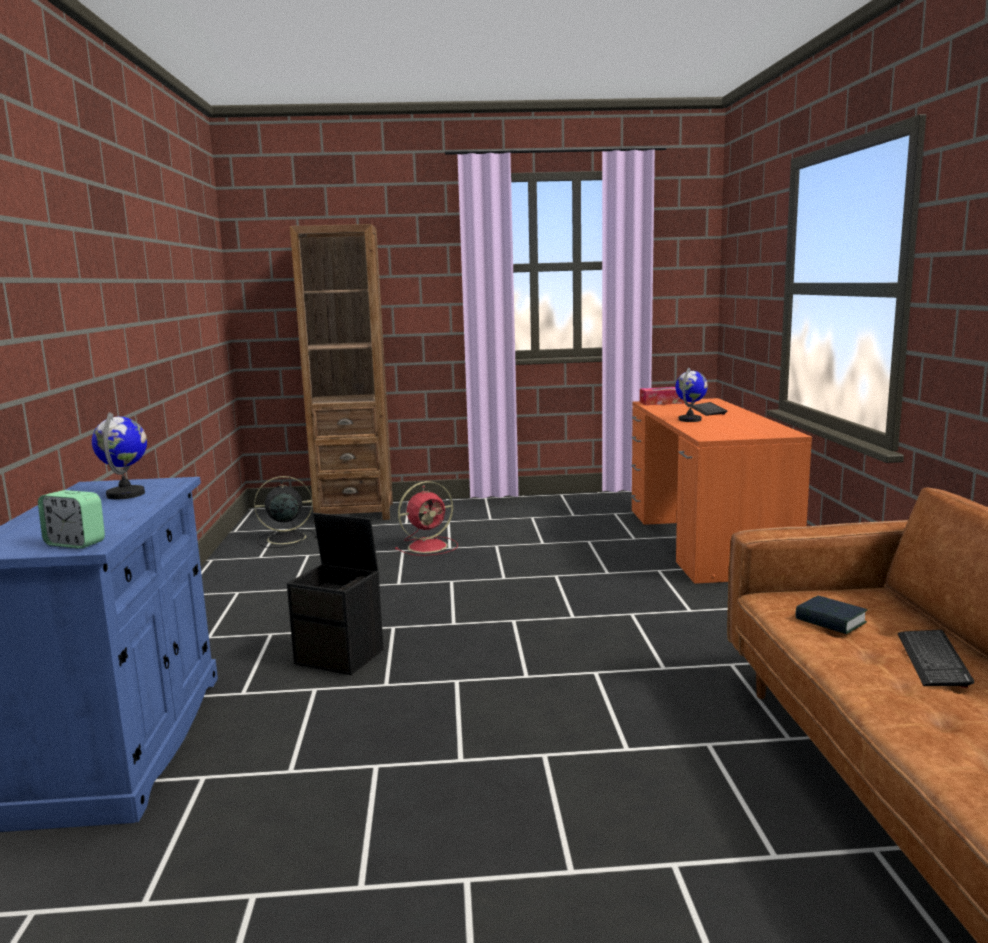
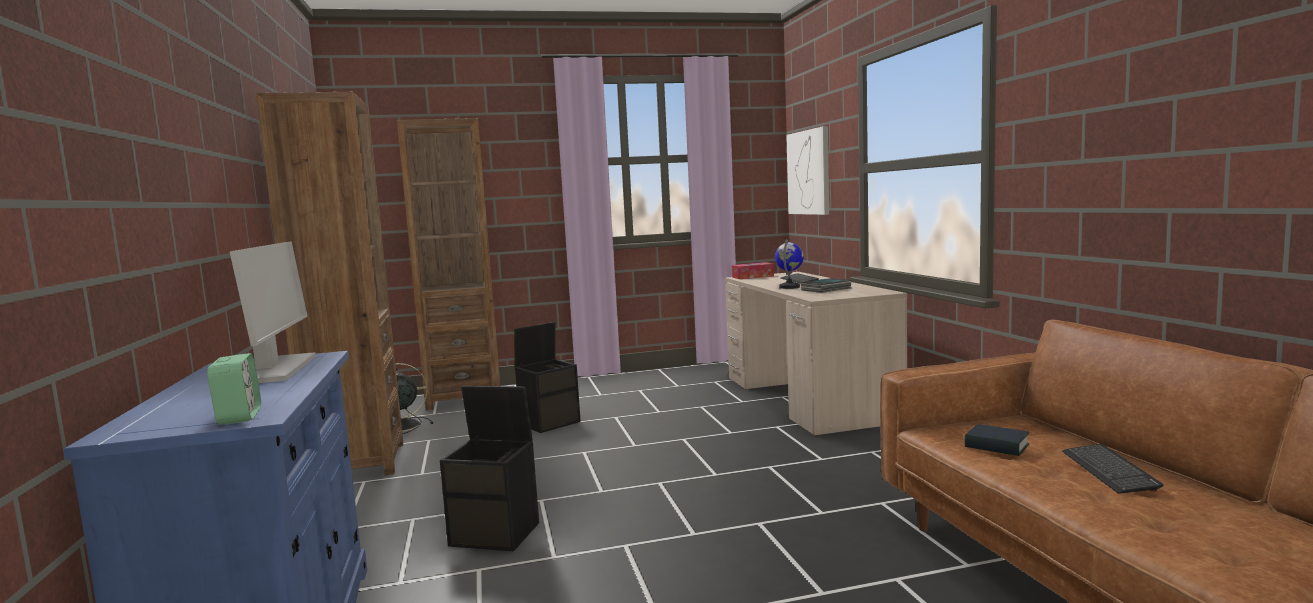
camera: 10 degrees left, 5 degrees down
(75, 543) = (239, 417): alarm clock -> alarm clock turned 120 degrees counterclockwise
(126, 494) = (273, 370): globe -> monitor
(236, 573) = (357, 463): none -> brown bookcase
(429, 546) = (550, 422): red fan -> black storage box
(705, 539) = (806, 397): orange desk -> beige desk
(727, 425) = (826, 289): none -> book
(739, 286) = (809, 172): none -> picture

